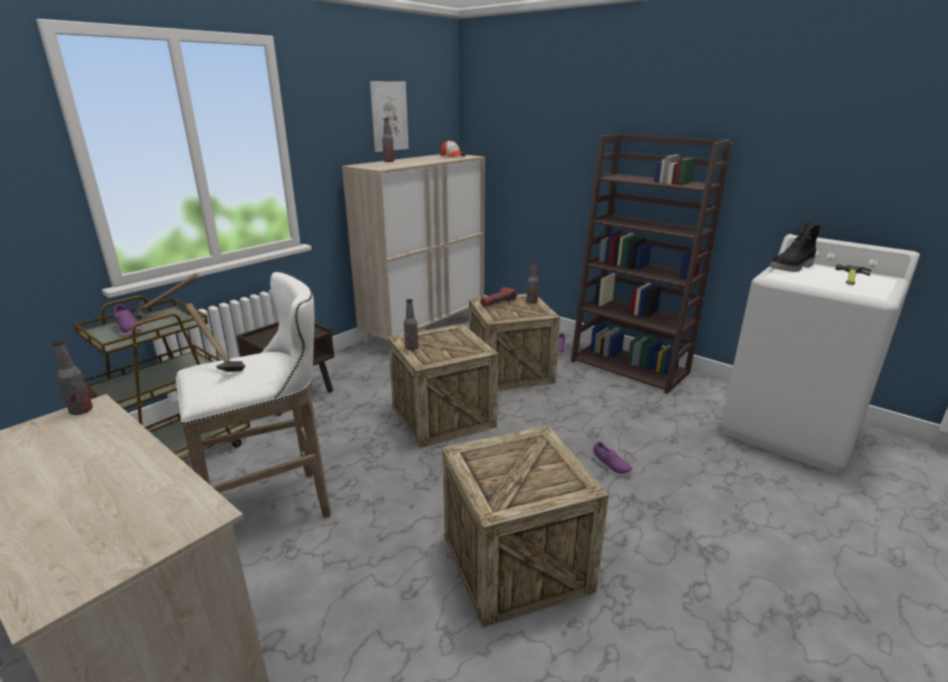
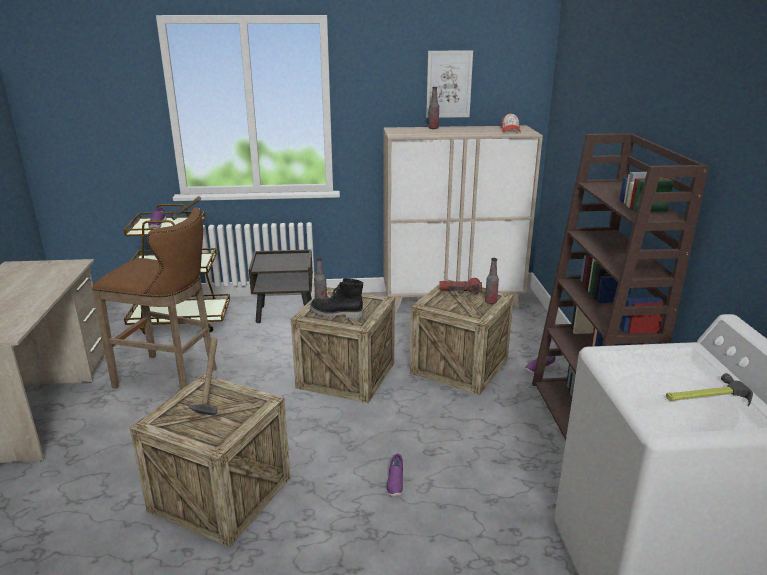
camera: 45 degrees right, 0 degrees up
(81, 411) = (70, 263): bottle -> none
(217, 365) = (142, 261): hammer -> hammer (210, 399)
(274, 508) = (171, 378): white stool -> brown stool
(792, 268) = (666, 356): black boot -> black boot (336, 314)

